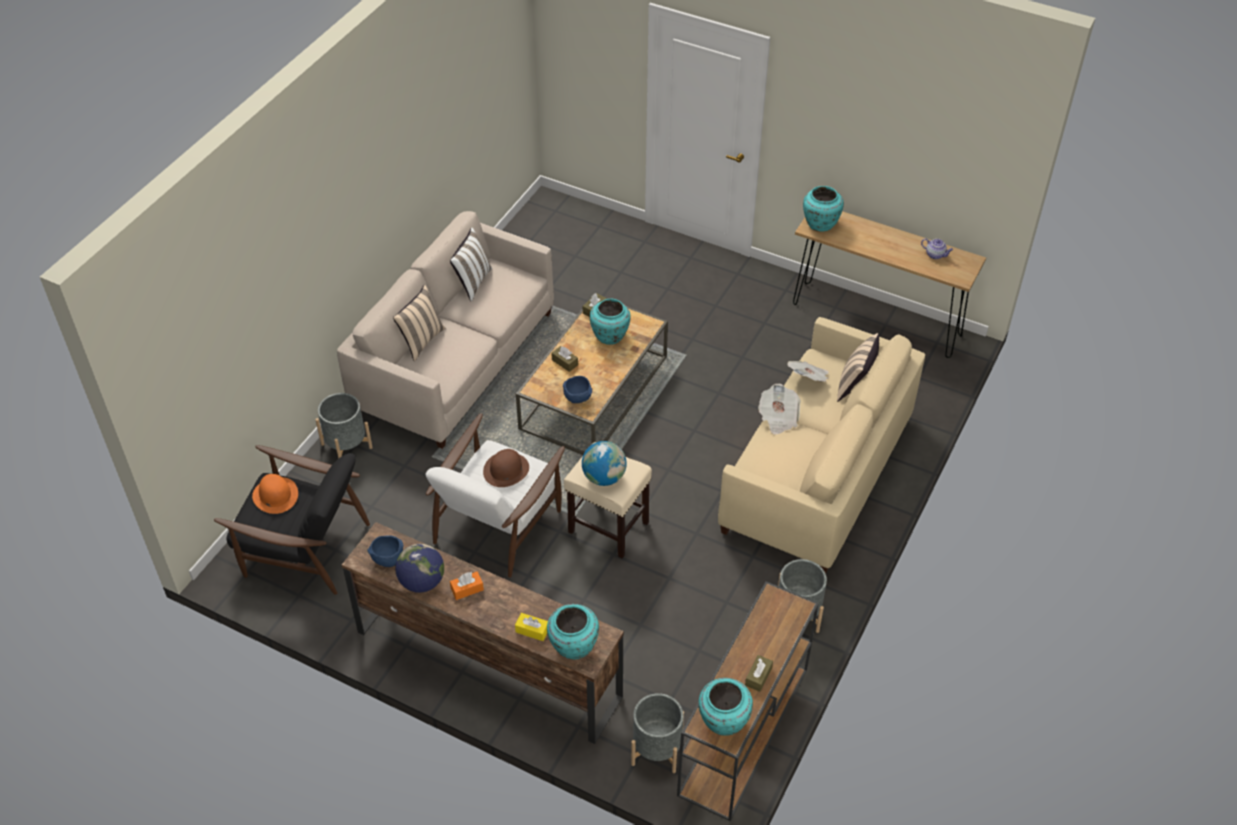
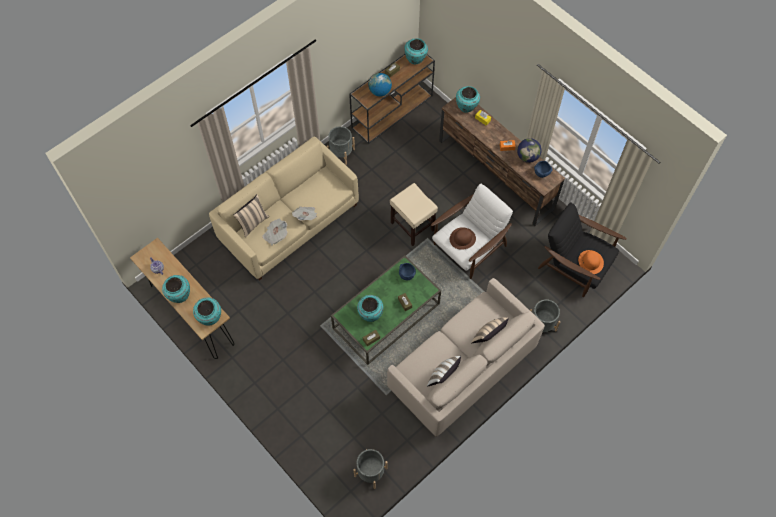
camera: 160 degrees left, 15 degrees up
(593, 392) = (386, 316): brown coffee table -> green coffee table
(604, 477) = (416, 200): globe -> globe (380, 91)
(657, 749) = (433, 115): grey planter -> grey planter (370, 472)
(881, 236) = (179, 295): none -> turquoise vase

